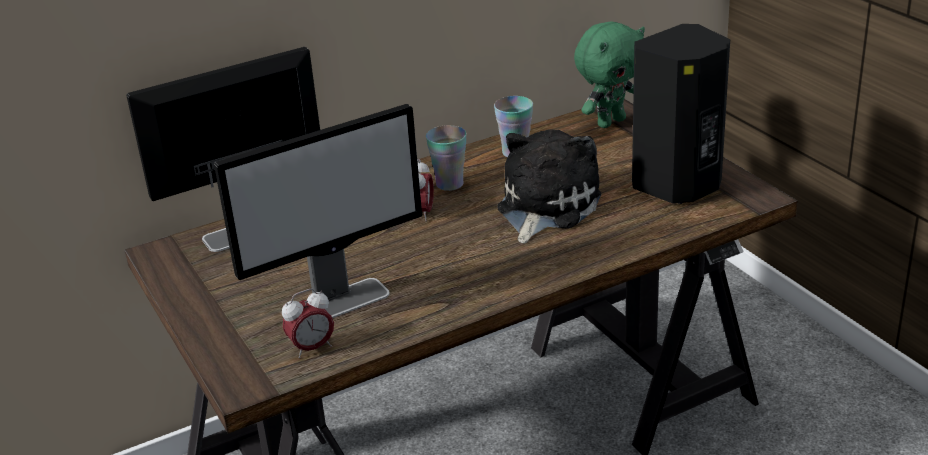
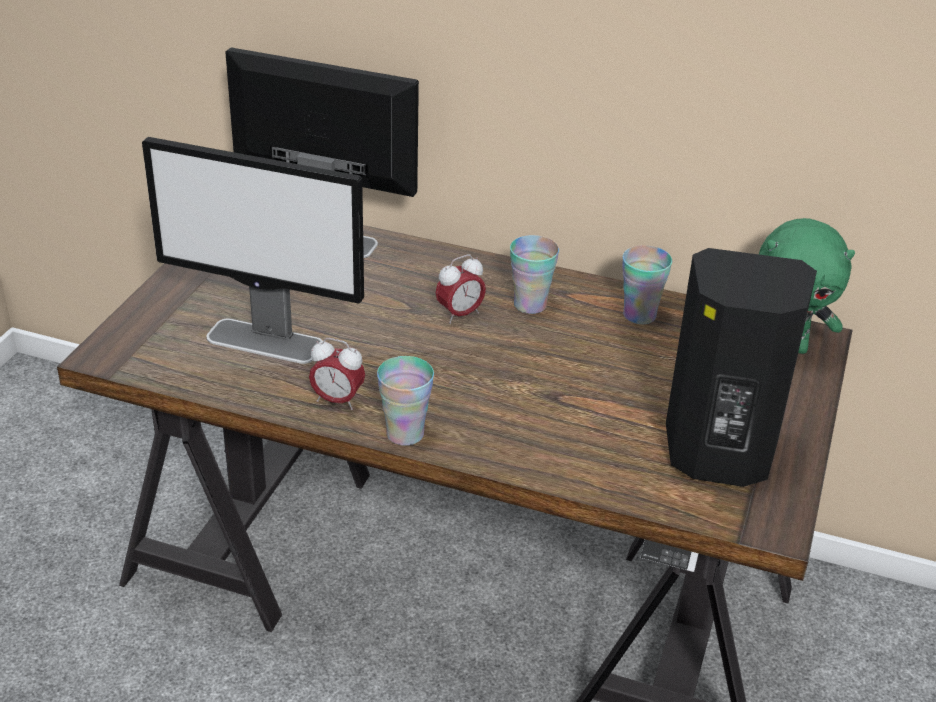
camera: 45 degrees right, 5 degrees up
(312, 348) = (186, 362): alarm clock -> alarm clock (337, 401)
(520, 285) = (405, 434): none -> cup
(544, 207) = (561, 382): plush toy -> none

